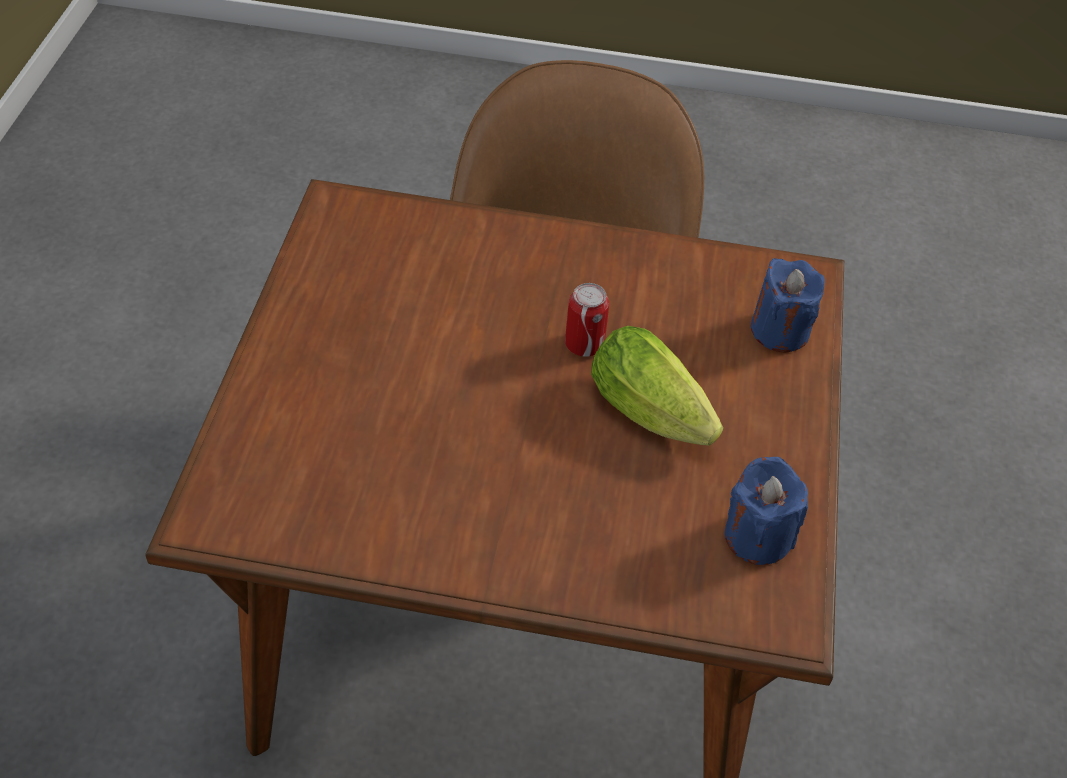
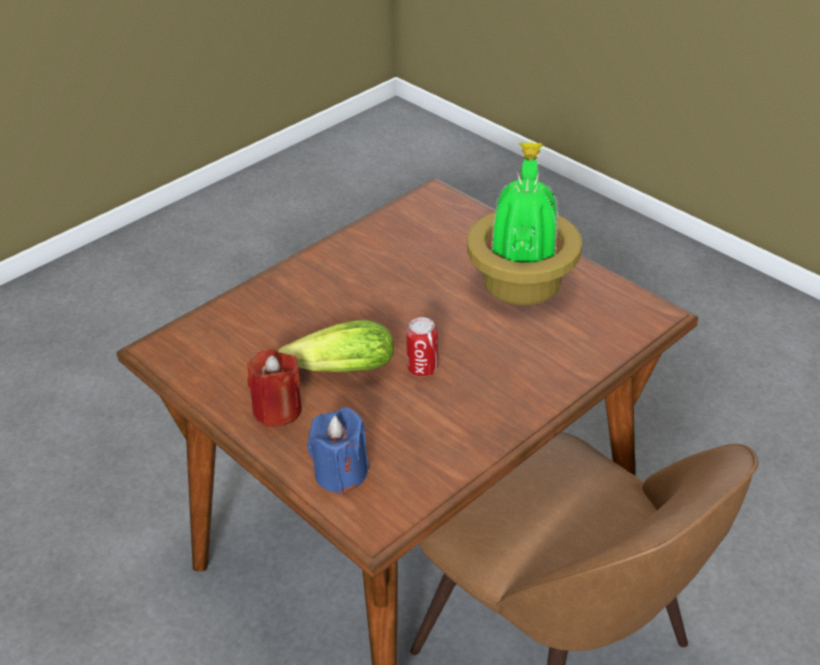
camera: 130 degrees right, 10 degrees down
(357, 331) = (522, 281): none -> potted plant
(757, 536) = (214, 366): blue candle -> none
(758, 430) = (277, 410): none -> red candle

